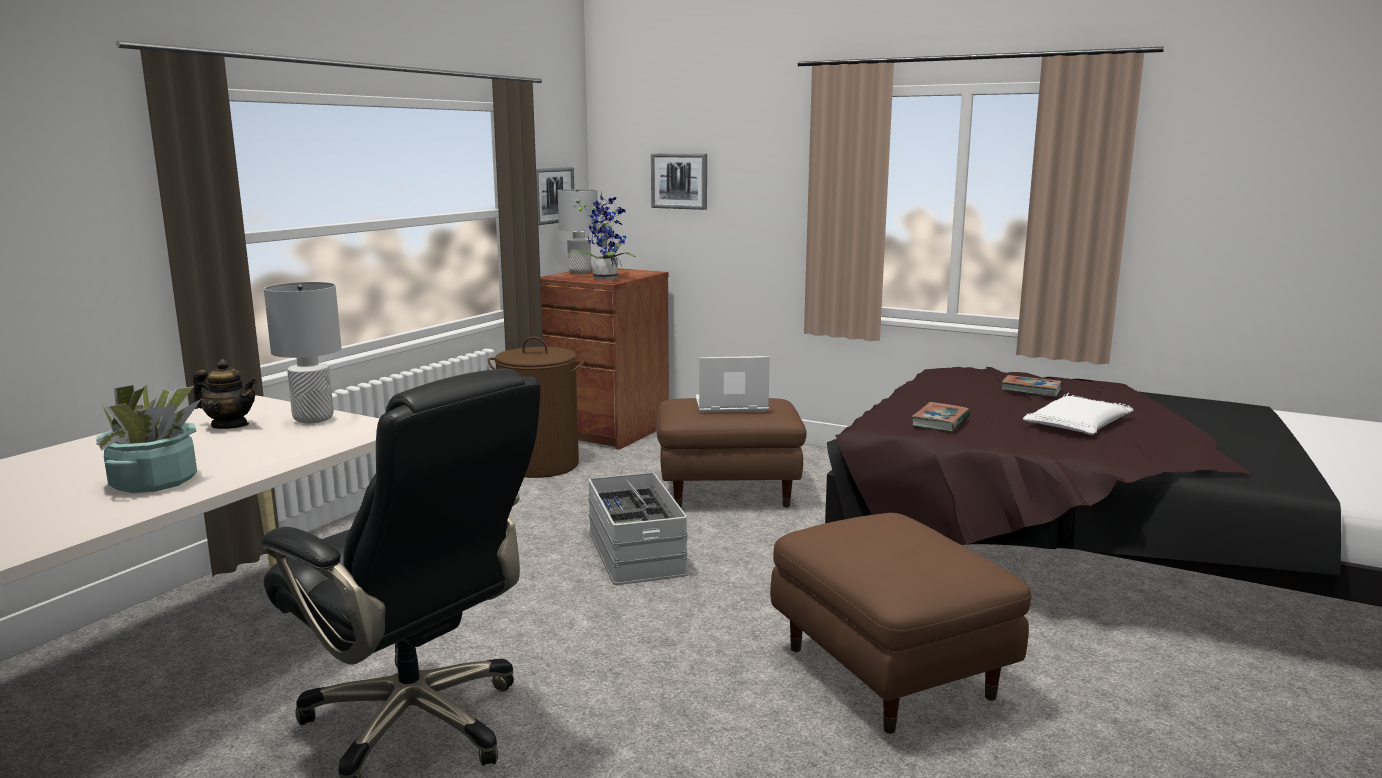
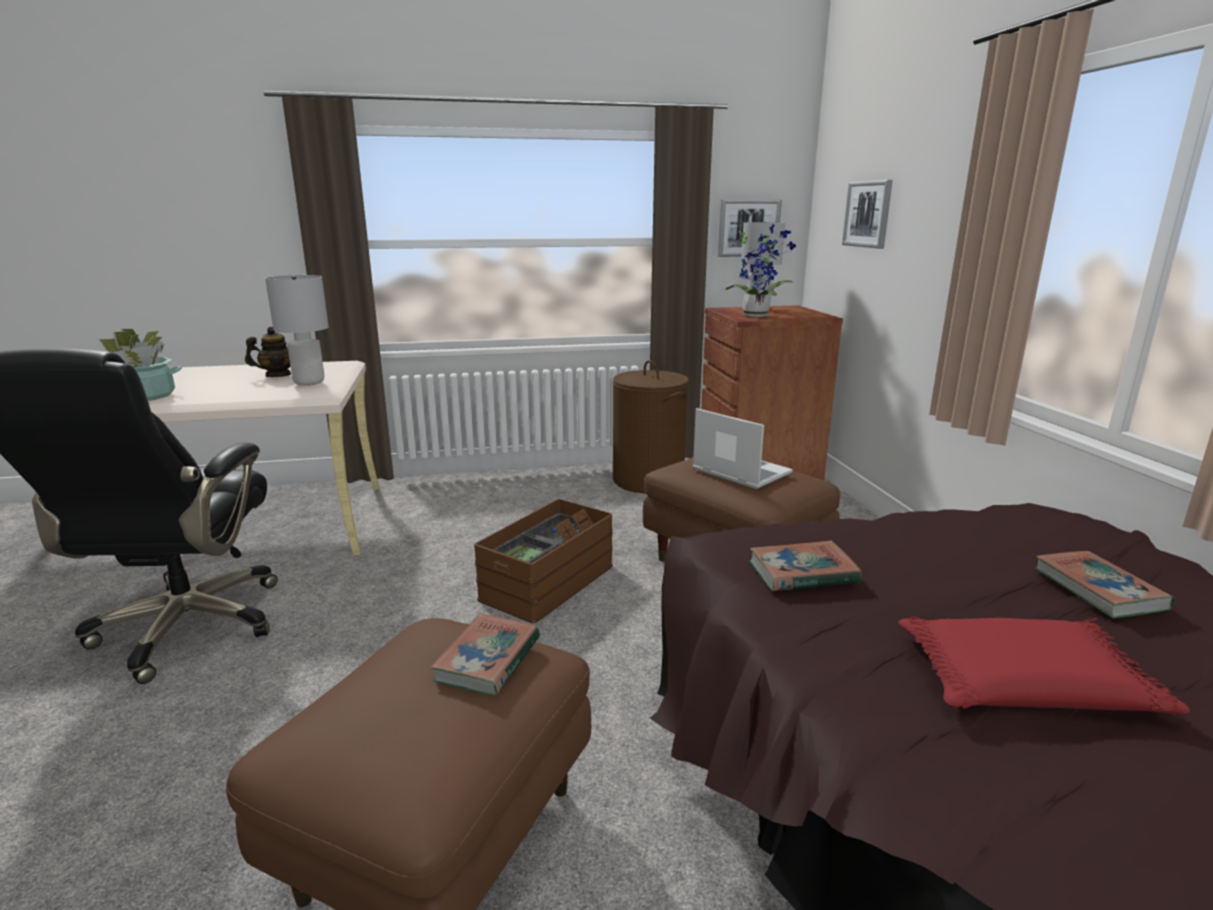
camera: 50 degrees right, 5 degrees up
(230, 425) = (278, 375): teapot -> teapot turned 90 degrees counterclockwise
(634, 552) = (547, 581): grey storage box -> brown storage box
(879, 524) = (488, 659): none -> book
(1077, 423) = (1025, 677): white pillow -> red pillow

